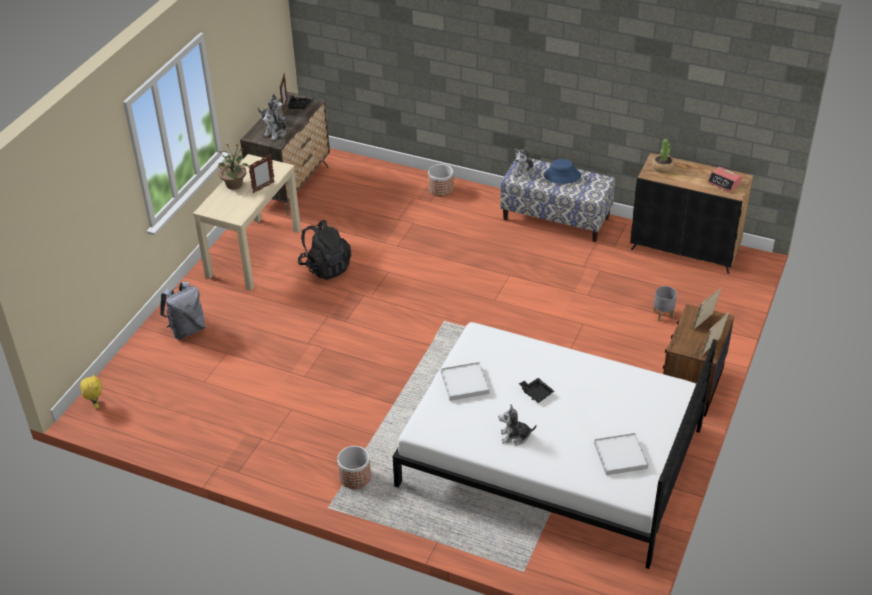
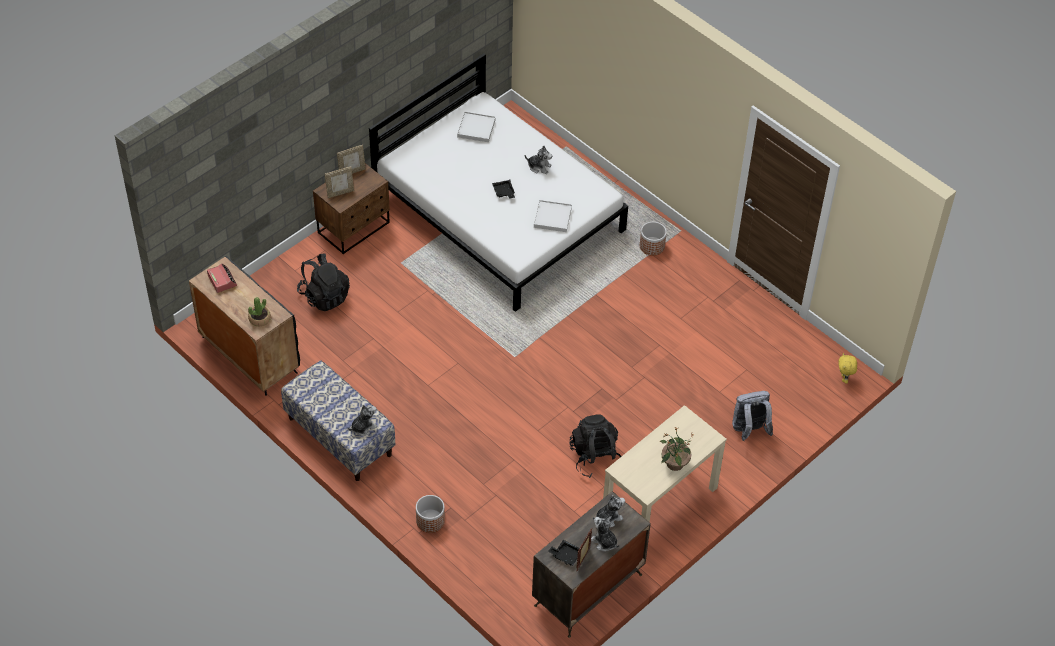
camera: 160 degrees left, 10 degrees up
(263, 188) = (647, 448): picture frame -> none
(562, 175) = (330, 408): blue hat -> none
(663, 315) = (324, 296): grey planter -> black backpack

